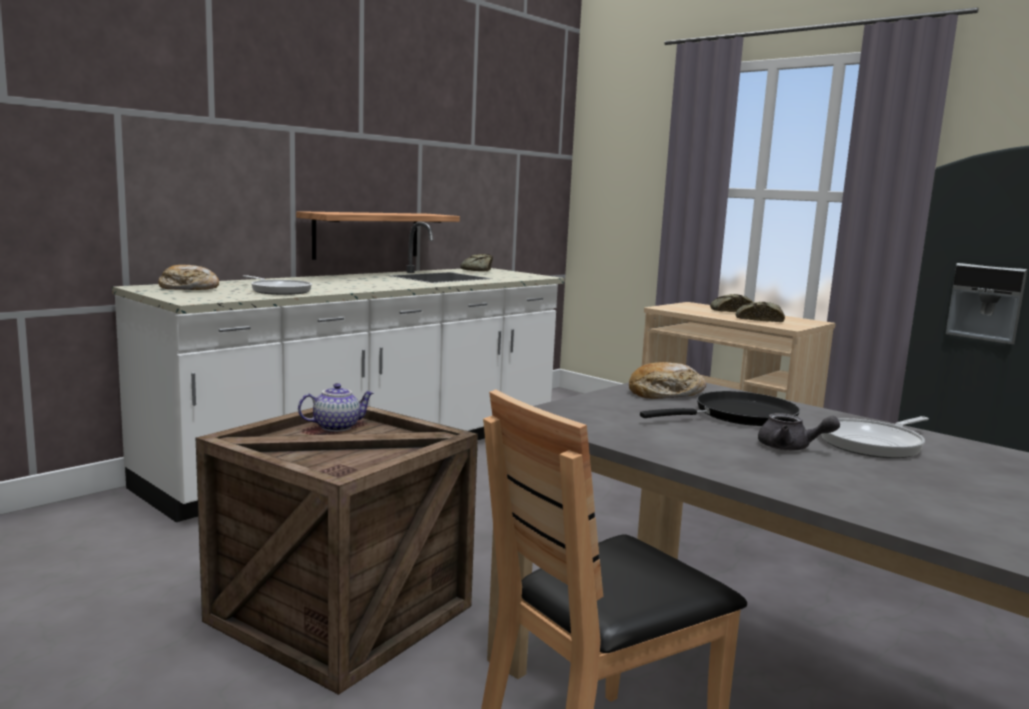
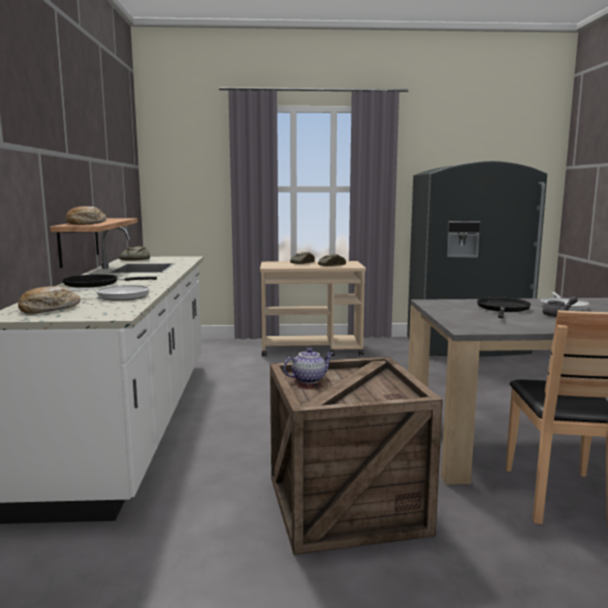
camera: 45 degrees left, 0 degrees up
(322, 281) = (95, 284): none -> black frying pan
(336, 427) = (308, 379): teapot -> teapot turned 45 degrees clockwise
(665, 393) = (451, 307): bread -> bread (87, 223)

